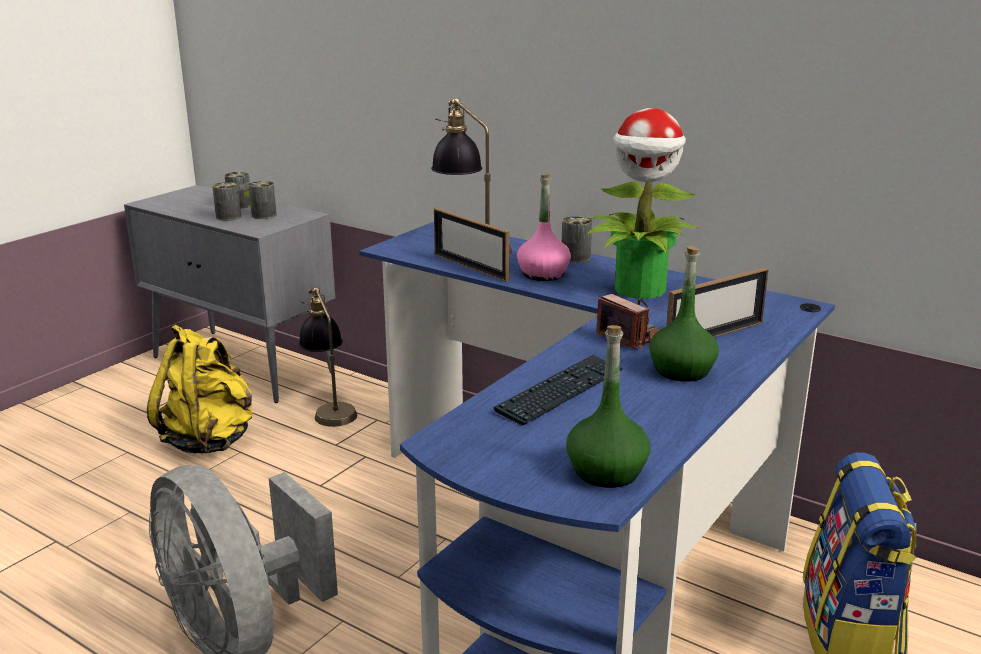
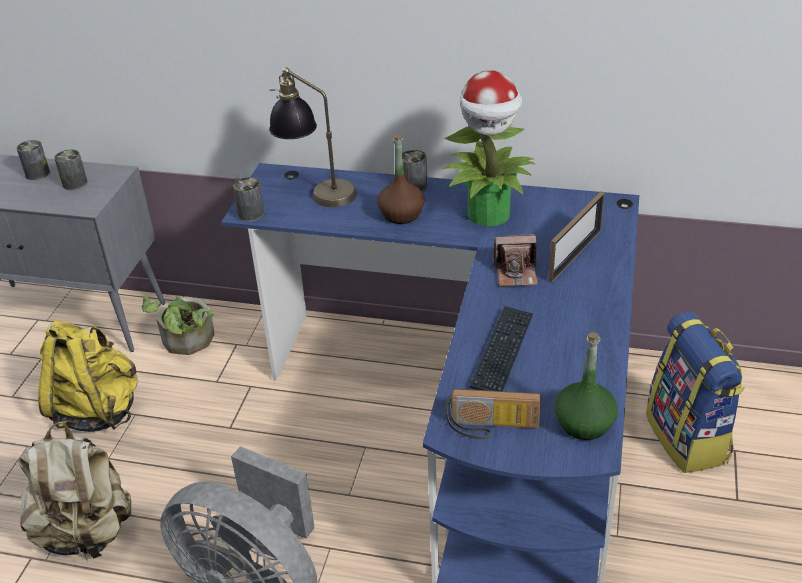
camera: 20 degrees left, 15 degrees up
(120, 535) = (87, 533): none -> beige backpack
(228, 217) = (40, 194): can -> can (251, 214)
(330, 408) = (186, 343): table lamp -> potted plant
(470, 267) = (335, 220): picture frame -> none
(489, 450) = (491, 428): none -> radio
(543, 274) = (401, 214): pink bottle -> brown bottle
(632, 336) = (516, 273): camera -> camera turned 150 degrees clockwise
(682, 371) = (574, 302): green bottle -> none

